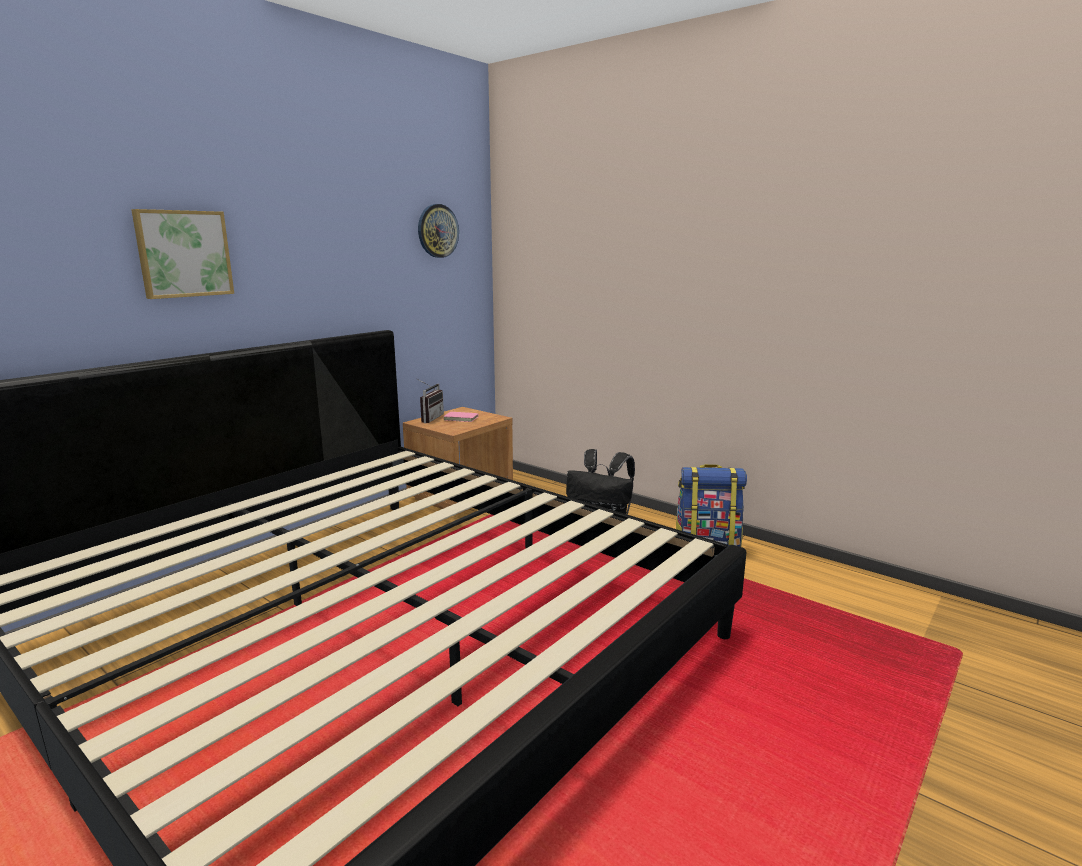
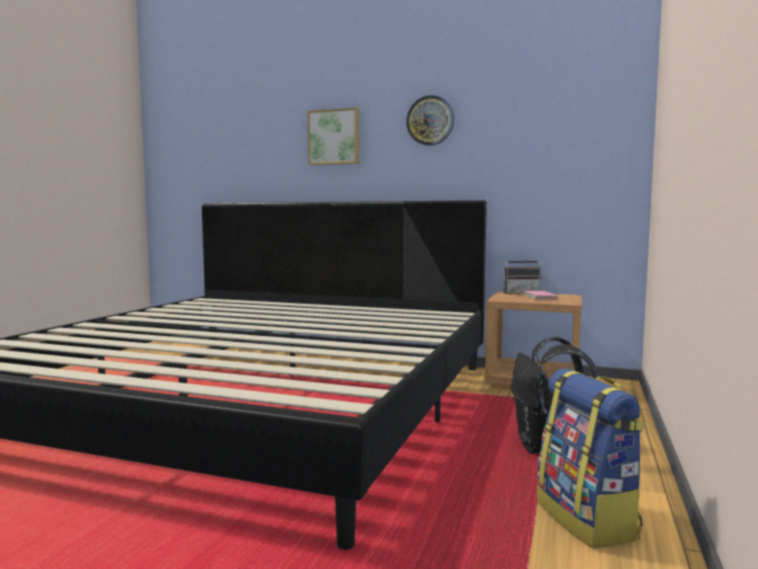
camera: 70 degrees right, 10 degrees down
(437, 231) = (565, 107): wall clock -> wall clock (430, 120)

